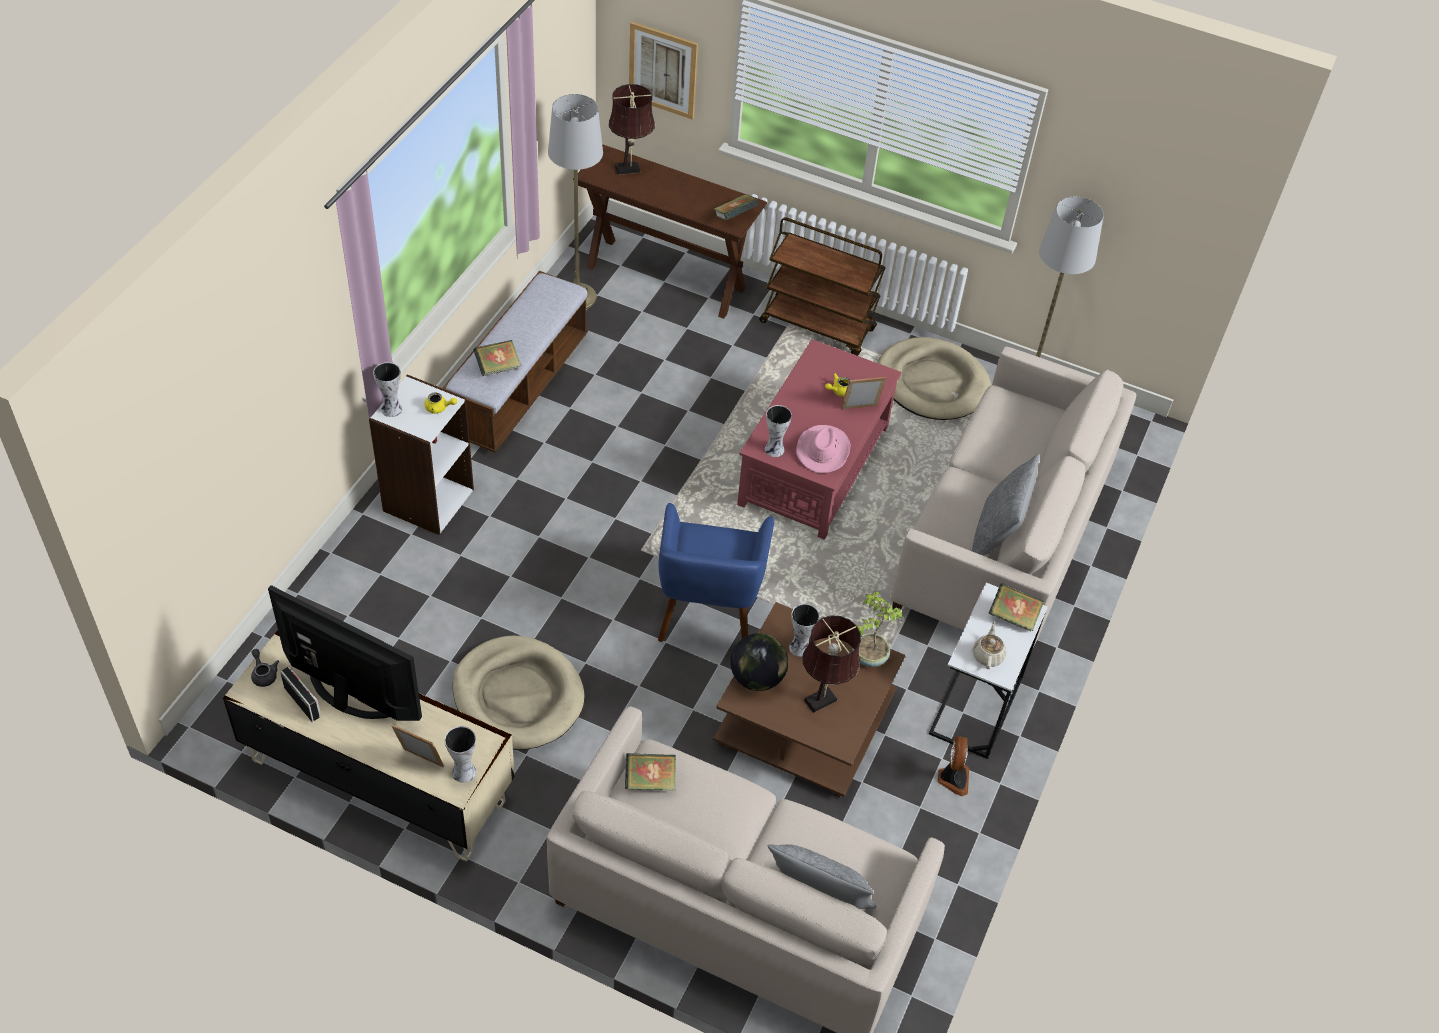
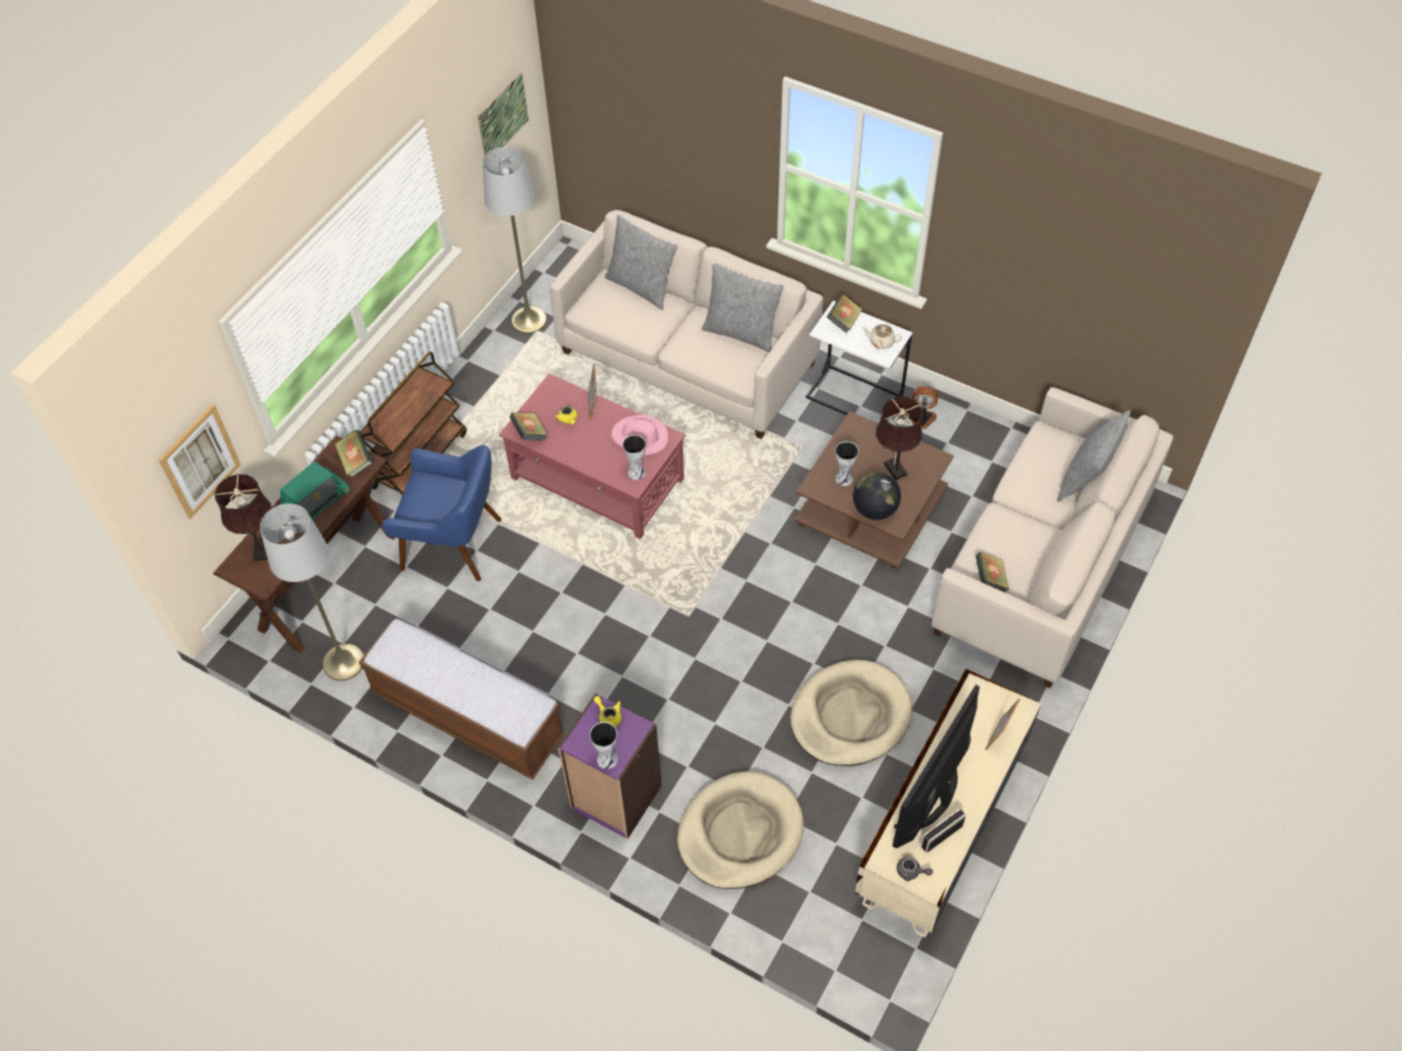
camera: 80 degrees left, 5 degrees up
(264, 674) = (911, 872): grey teapot -> grey teapot turned 135 degrees counterclockwise
(427, 499) = (615, 798): white bookcase -> purple bookcase
(439, 408) = (608, 716): yellow teapot -> yellow teapot turned 60 degrees counterclockwise
(463, 771) = (1005, 704): vase -> none
(498, 367) = (505, 696): book -> book (530, 434)
(684, 196) = (316, 502): none -> radio
(708, 611) = (759, 568): blue armchair -> blue armchair (453, 543)
(868, 656) = (851, 434): potted plant -> none
(932, 383) = (506, 383): beige dog bed -> beige dog bed (740, 833)
(1046, 442) = (641, 286): none -> grey pillow
(1150, 207) = (502, 117): none -> picture

